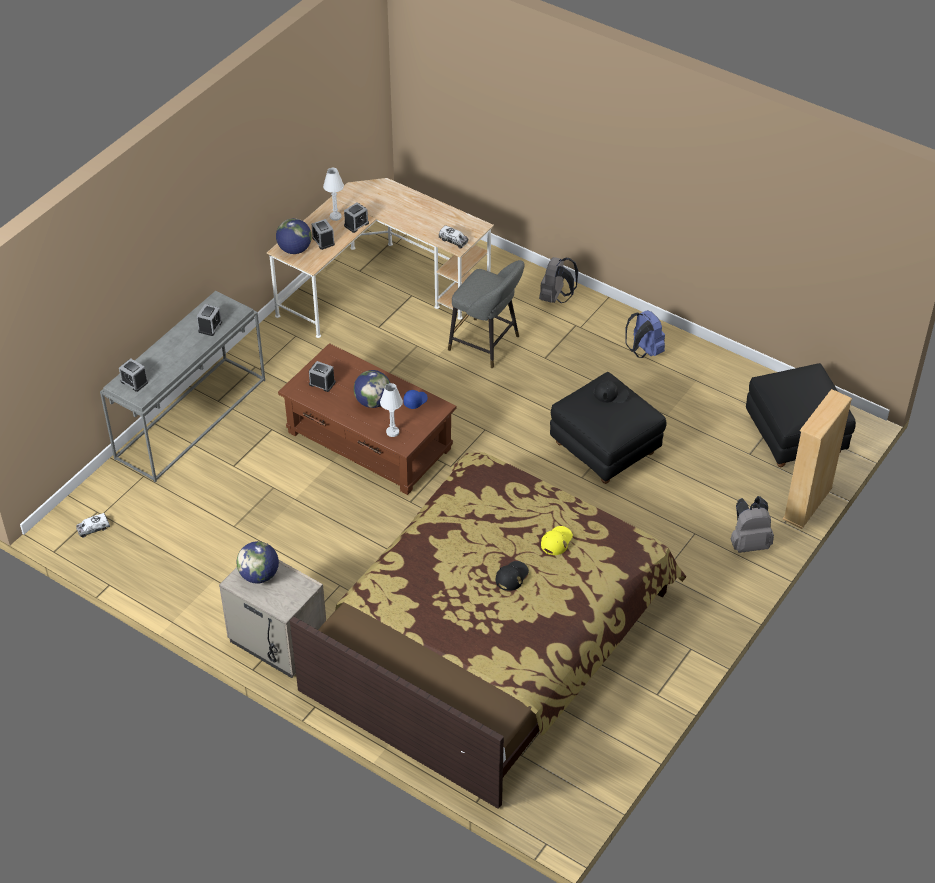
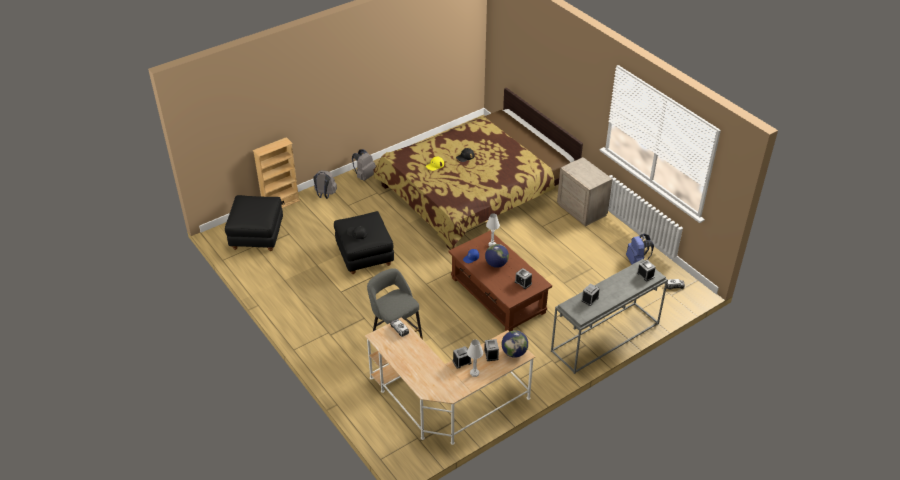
camera: 160 degrees left, 5 degrees down
(259, 575) = (591, 177): globe -> none
(556, 297) = (330, 358): grey backpack -> grey backpack (364, 176)
(643, 351) = (301, 306): blue backpack -> blue backpack (637, 261)

